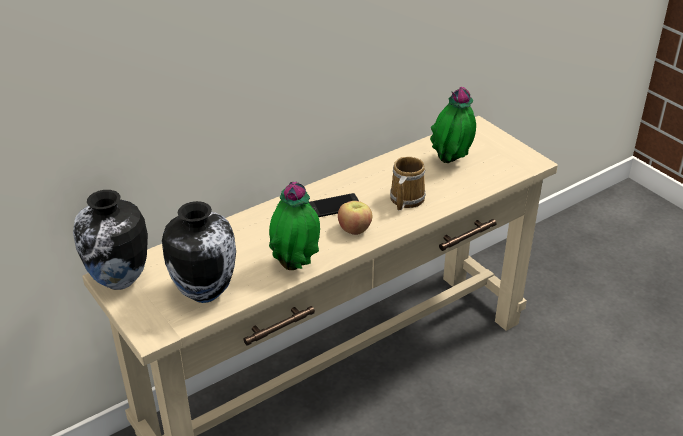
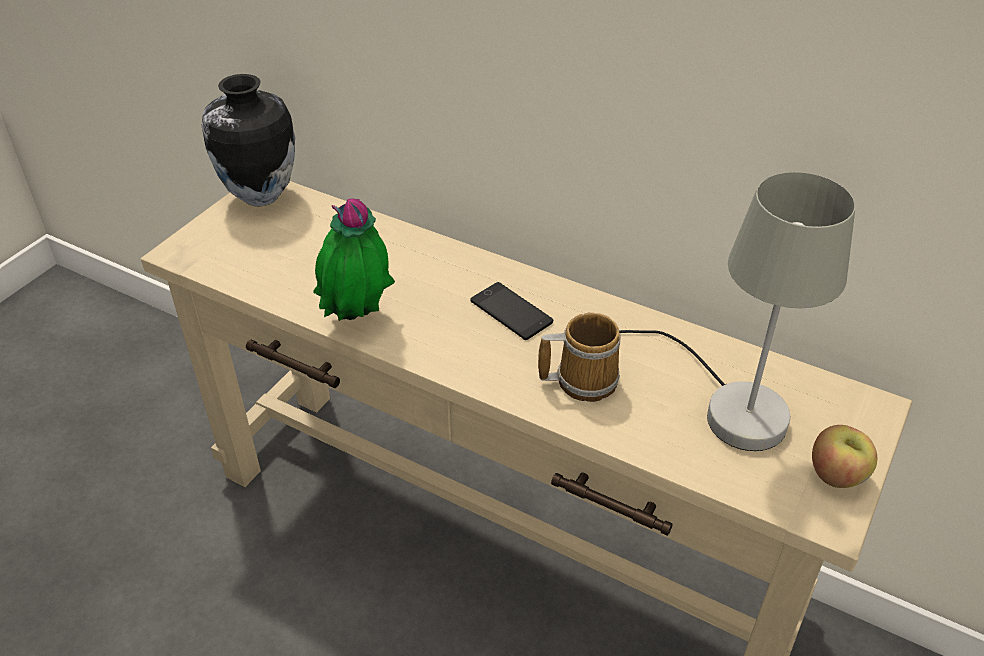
camera: 65 degrees right, 5 degrees up
(205, 292) = (268, 263): vase -> none
(355, 229) = (471, 349): apple -> apple (836, 475)
(451, 163) = (727, 405): potted plant -> grey table lamp

